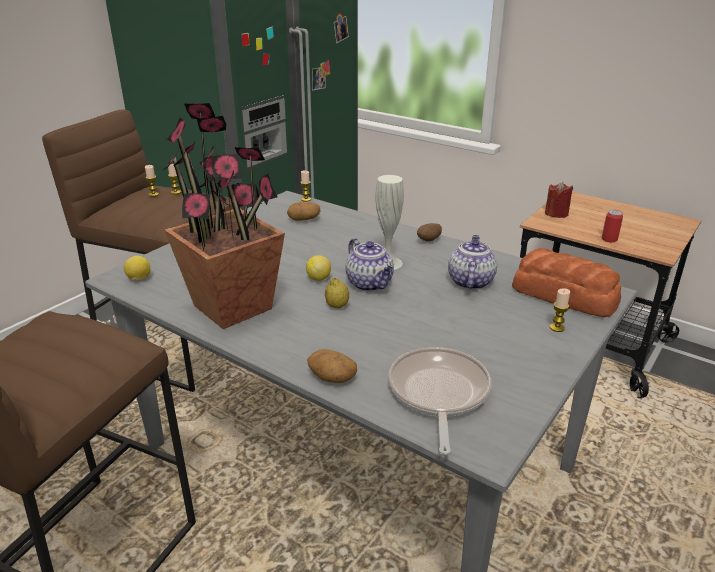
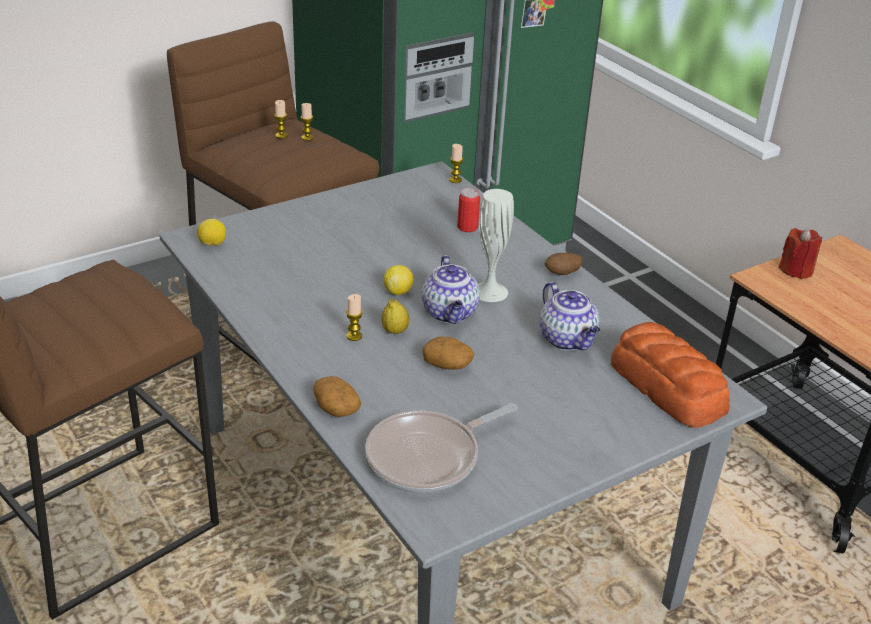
camera: 20 degrees right, 5 degrees up
(234, 307) = (287, 304): potted plant -> none
(304, 219) = (434, 208): potato -> potato (448, 364)
(438, 394) = (429, 456): frying pan -> frying pan turned 150 degrees counterclockwise
(470, 281) = (568, 340): teapot -> teapot turned 120 degrees clockwise
(557, 328) = (621, 423): candle -> candle (354, 336)
(609, 239) = (837, 326): can -> can (467, 227)

